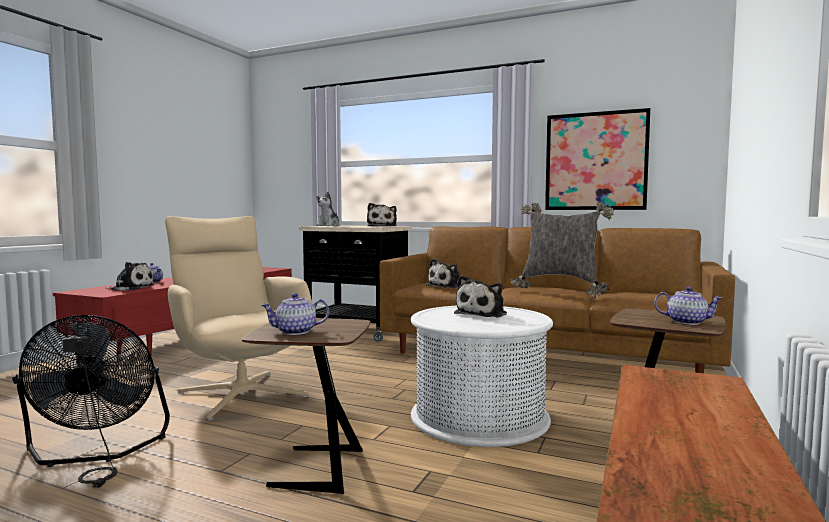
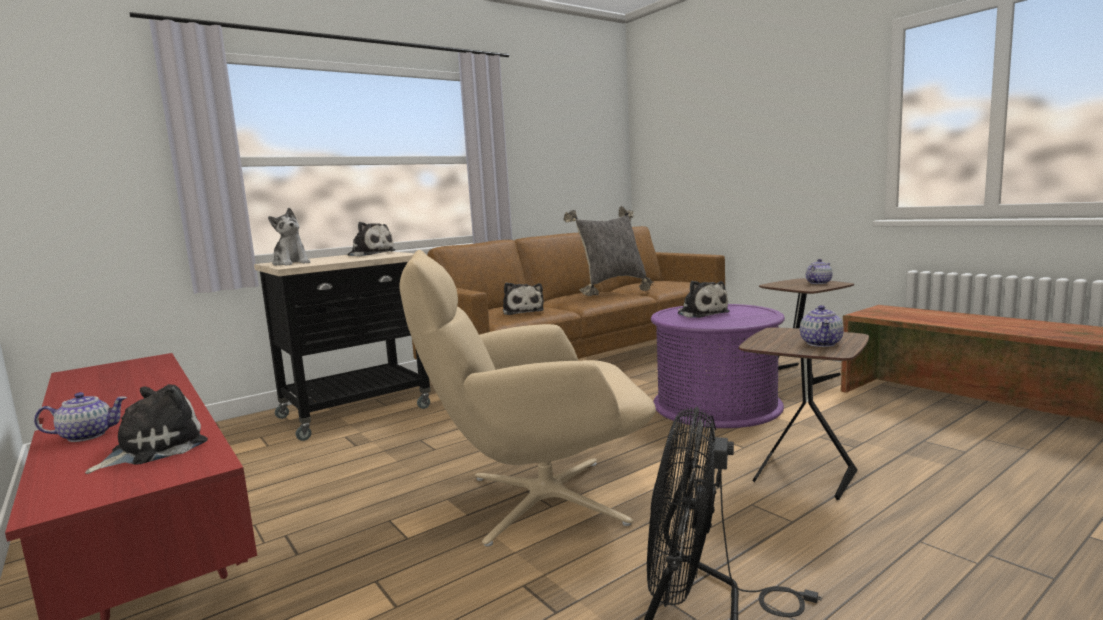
camera: 60 degrees left, 5 degrees up
(479, 417) = (716, 405): white coffee table -> purple coffee table
(595, 161) = (549, 167): picture -> none

